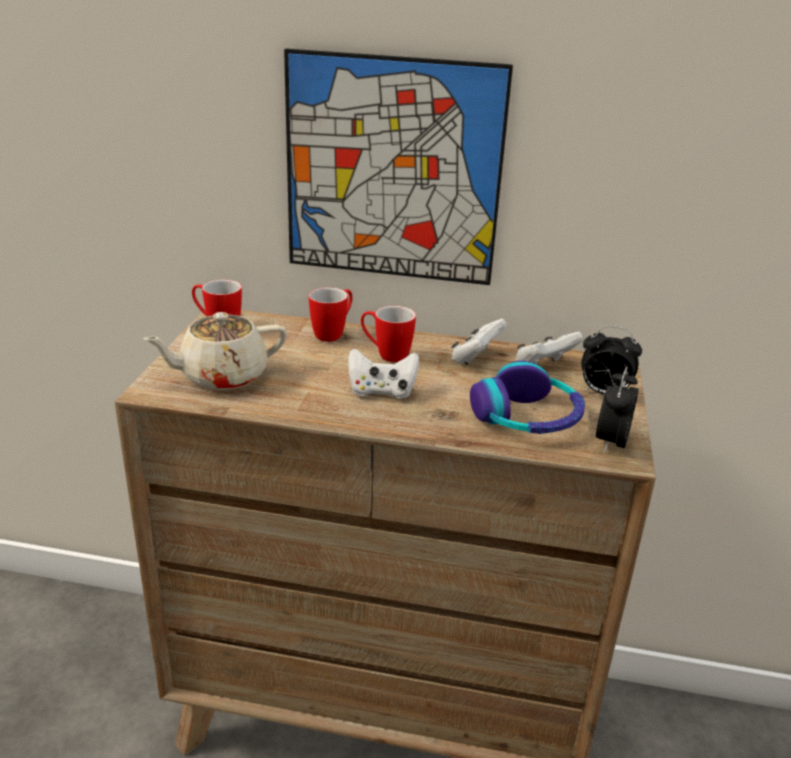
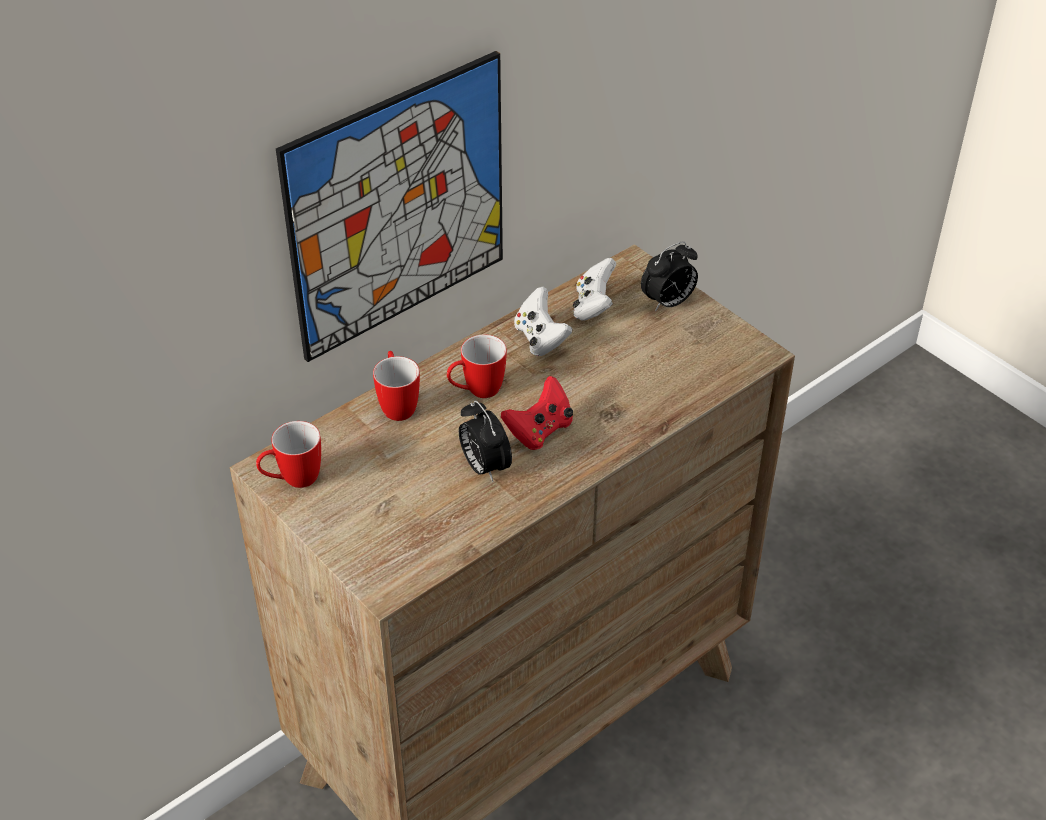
camera: 50 degrees left, 15 degrees up
(222, 376) = (406, 523): beige teapot -> none
(382, 392) = (539, 430): white game controller -> red game controller
(527, 418) = (662, 369): headphones -> none
(611, 442) = (735, 346): alarm clock -> alarm clock (484, 467)

